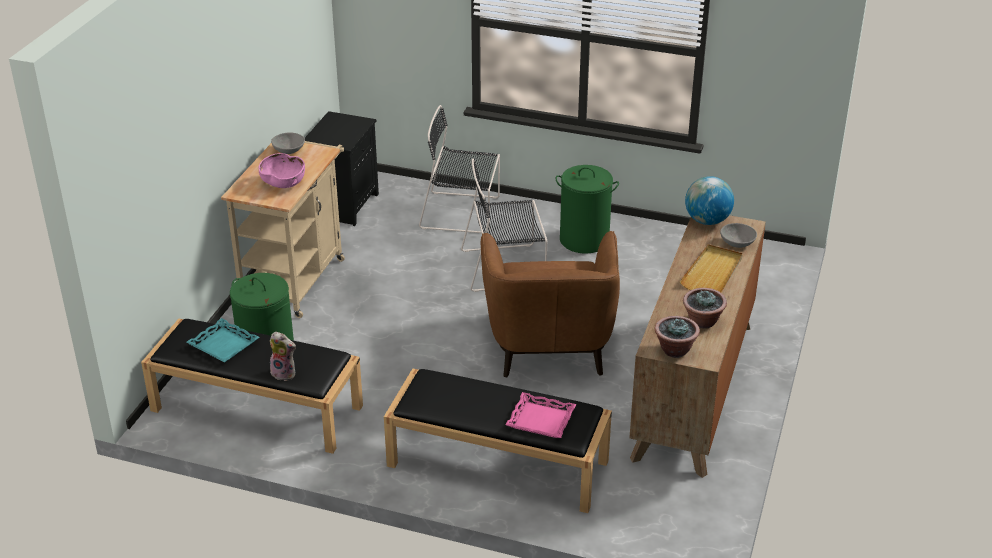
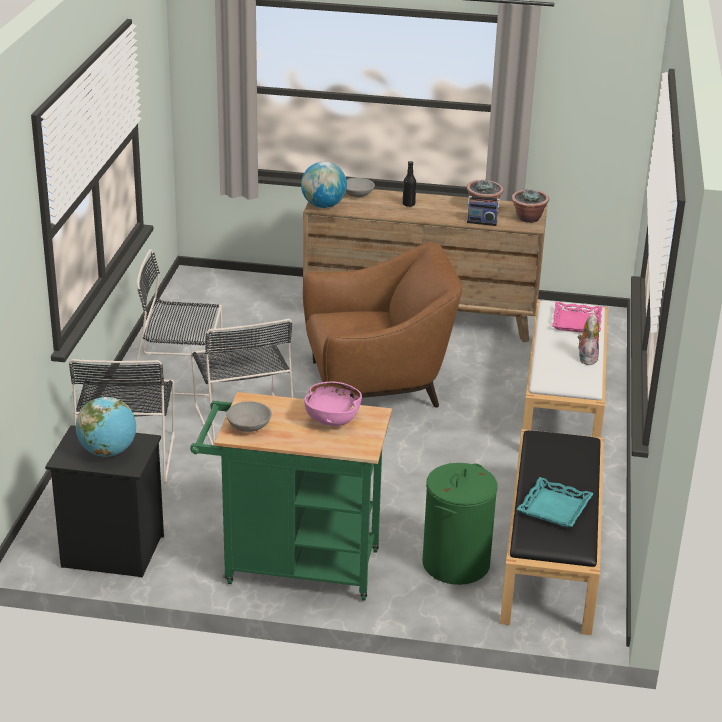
camera: 100 degrees left, 5 degrees down
(285, 373) = (581, 460): plush toy -> plush toy (586, 358)
(296, 278) = (292, 566): beige cart -> green cart
(335, 131) = (108, 452): none -> globe
(496, 463) = (563, 403): black bench -> white bench
(584, 240) = (181, 374): green laundry basket -> black chair
(666, 316) = (482, 221): none -> radio
(712, 273) = (408, 204): beige tray -> black bottle

